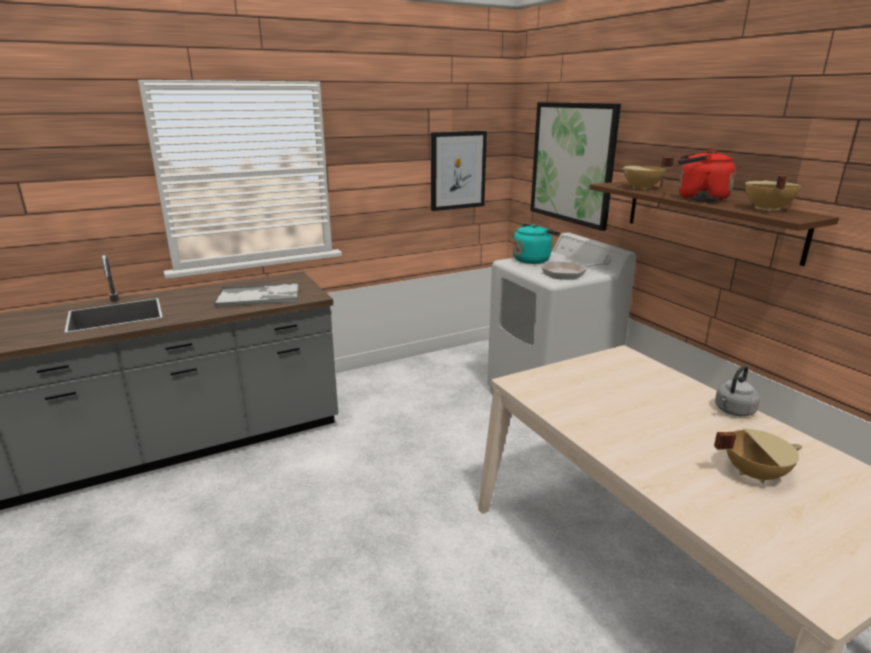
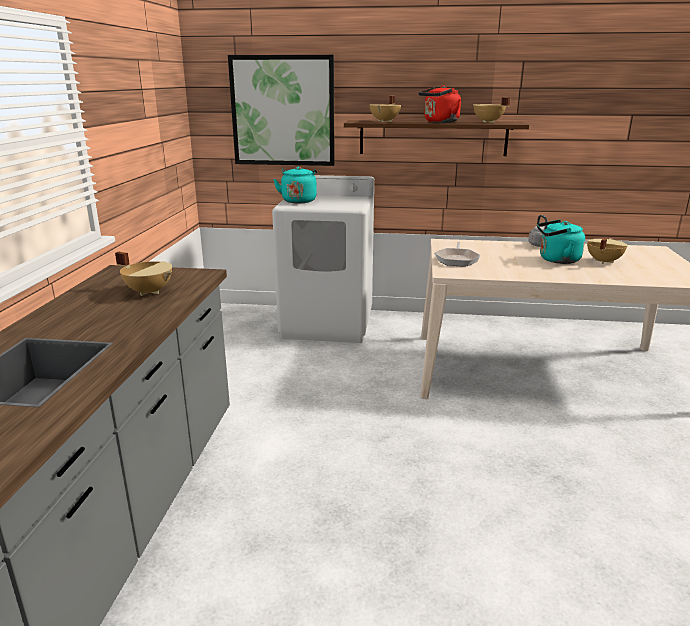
camera: 55 degrees left, 0 degrees up
(260, 296) = (149, 291): tray -> beige cooking pot
(457, 170) = (164, 129): picture -> none
(567, 273) = (347, 202): frying pan -> frying pan (457, 259)
(687, 435) = (556, 260): none -> turquoise kettle

